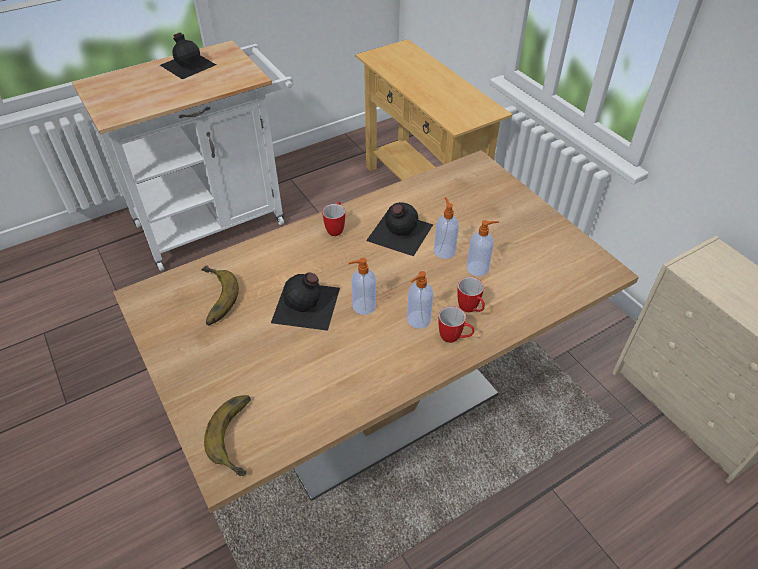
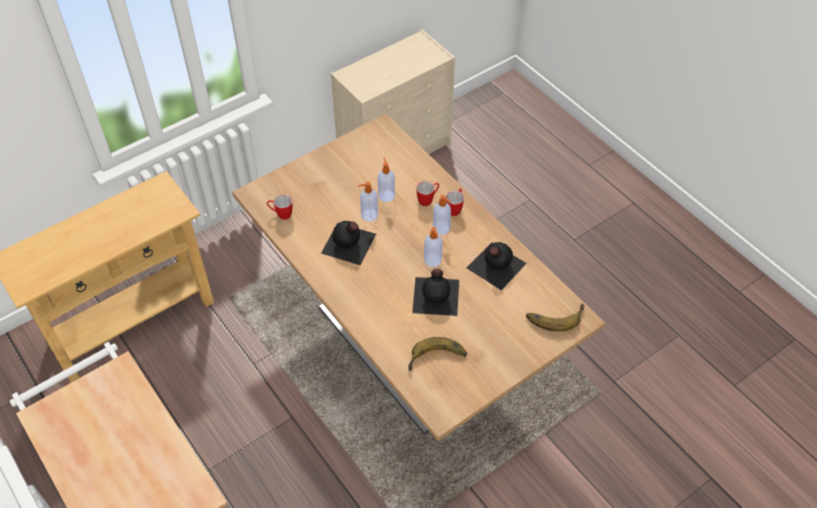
camera: 95 degrees left, 5 degrees up
(188, 64) = (77, 448): black bottle -> black bottle (495, 265)
(336, 228) = (346, 286): mug -> mug (281, 215)

